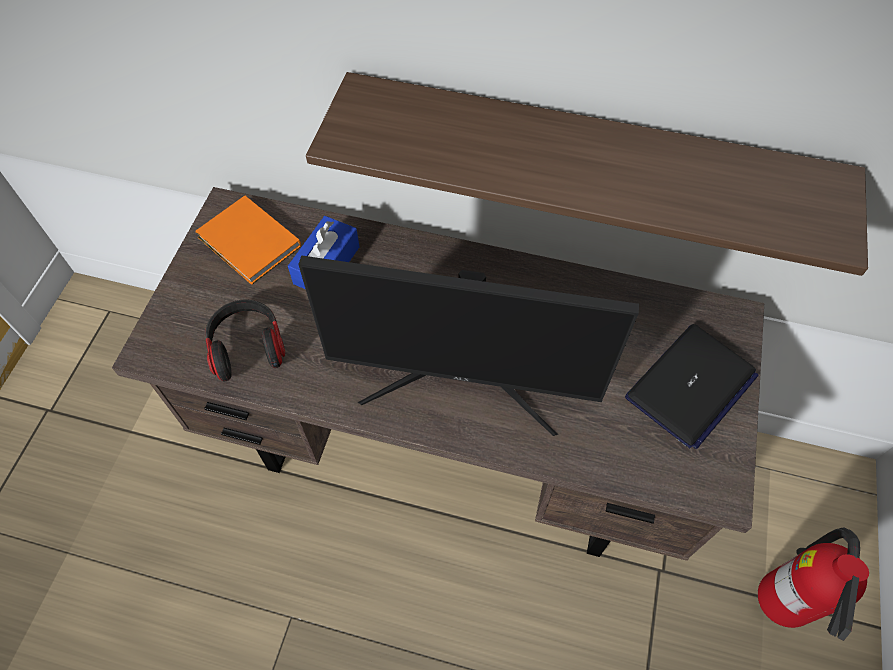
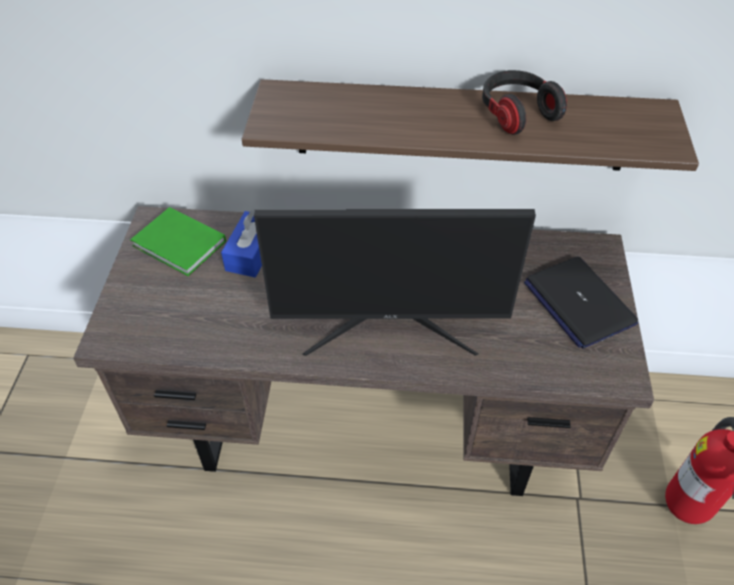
camera: 10 degrees left, 10 degrees down
(247, 347) = (195, 324): headphones -> headphones (516, 113)
(250, 244) = (180, 245): orange book -> green book
(690, 386) = (578, 303): laptop -> laptop turned 120 degrees clockwise

